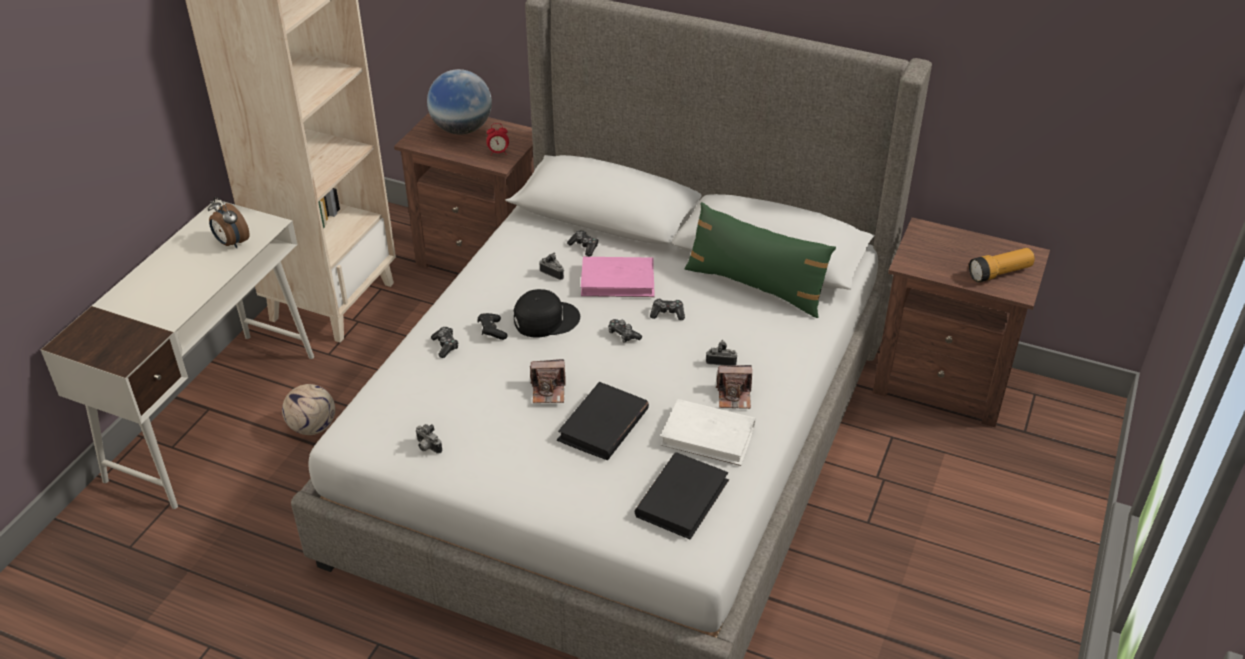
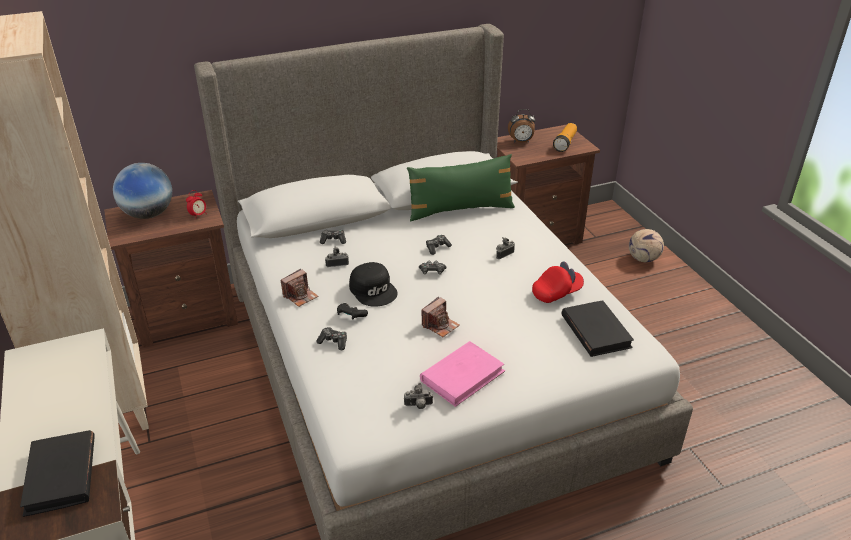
camera: 45 degrees left, 5 degrees down
(231, 243) = (71, 370): alarm clock -> alarm clock (521, 142)
(312, 427) = (203, 495): football -> football (642, 259)
(545, 319) = (373, 290): black cap -> black cap turned 120 degrees clockwise
(603, 425) = (497, 323): black book -> black book (61, 476)
(618, 280) = (383, 246): pink book -> pink book (462, 376)
(708, 436) = (556, 293): white book -> red cap
(734, 396) = (537, 266): camera -> camera (300, 296)

